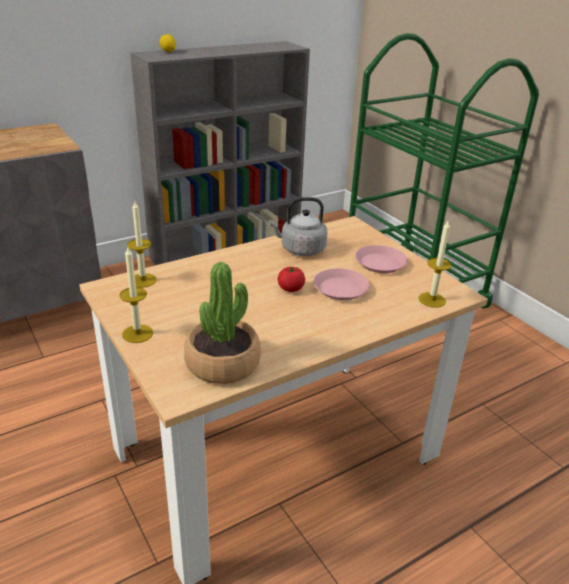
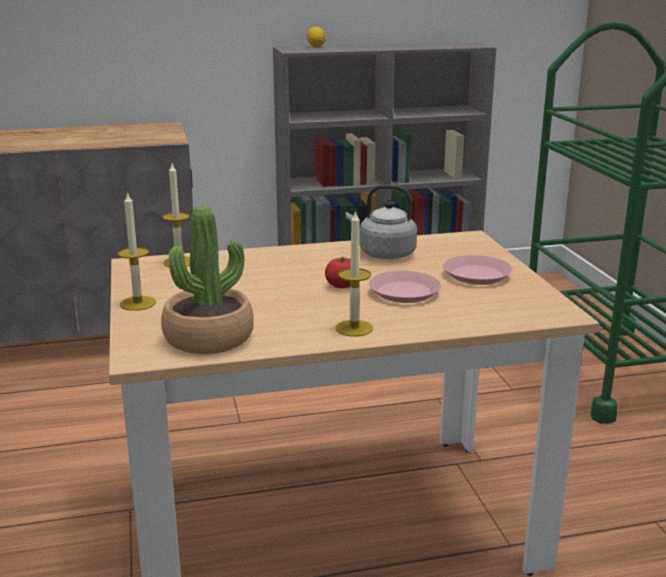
camera: 20 degrees right, 10 degrees down
(432, 300) = (517, 315): candle -> candle (354, 328)

